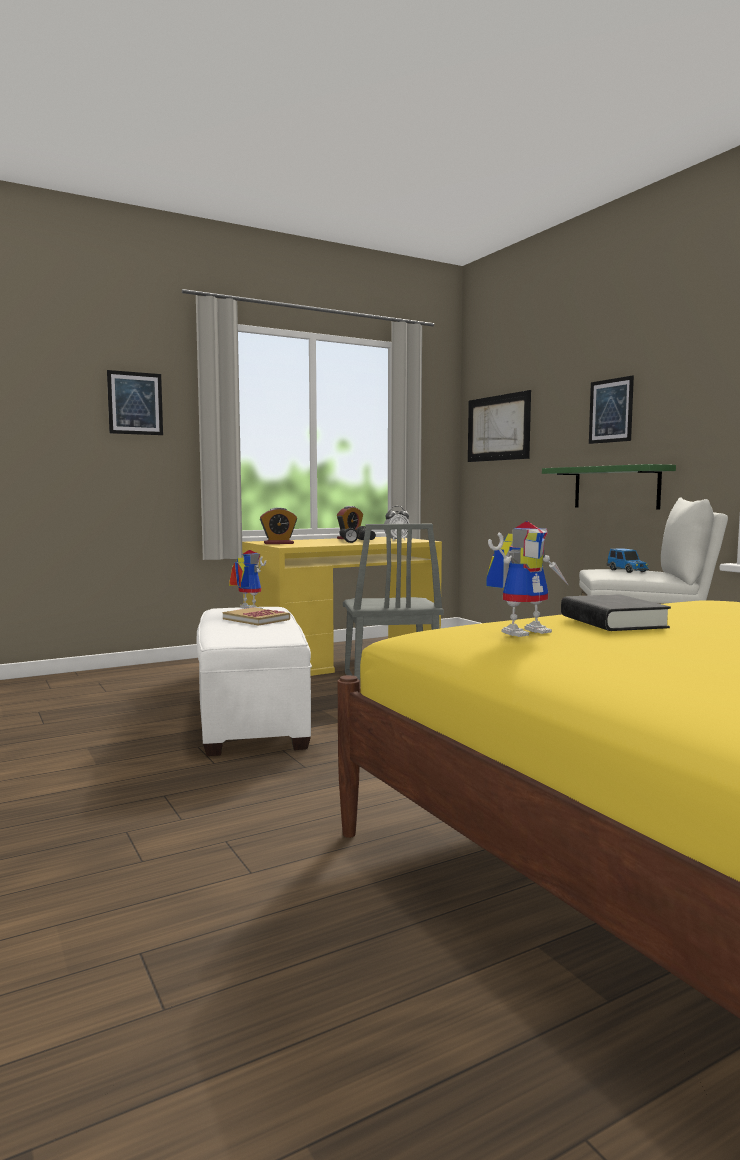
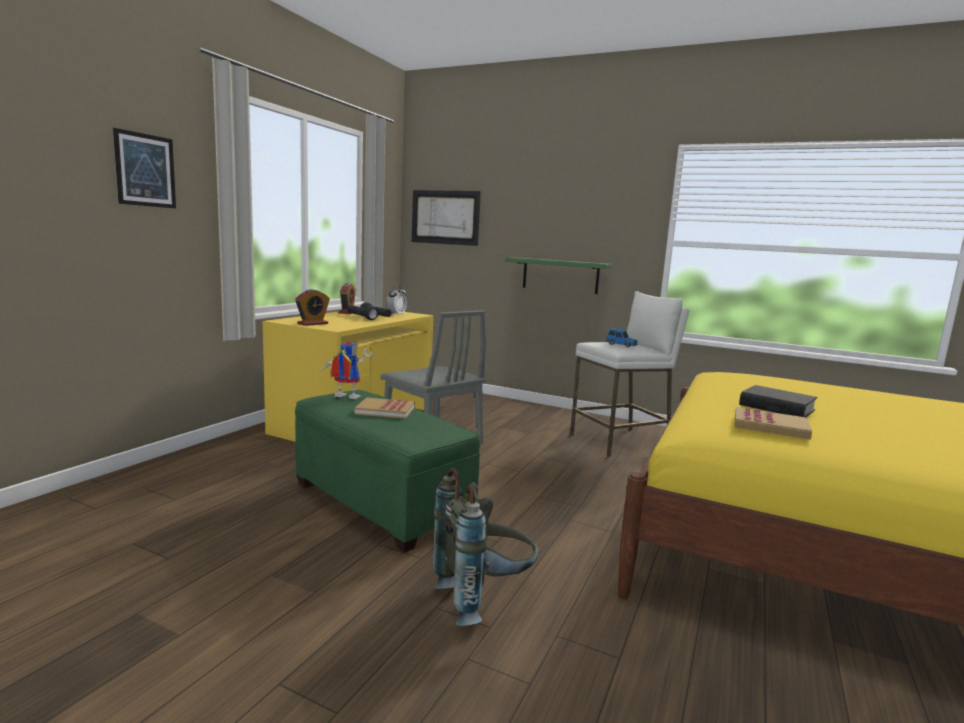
camera: 35 degrees left, 5 degrees up
(213, 800) = (483, 597): none -> grey backpack
(251, 720) = (380, 502): white ottoman -> green ottoman
(524, 631) = (770, 426): toy robot -> book
(611, 410) = (557, 218): picture -> none

